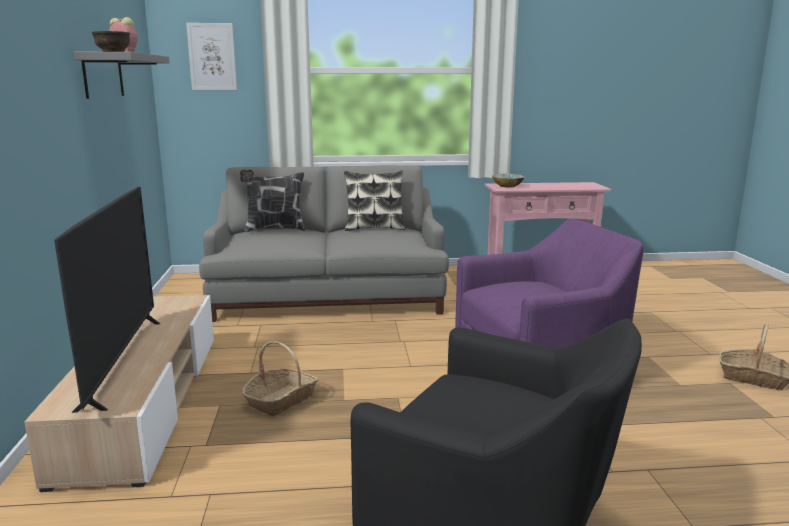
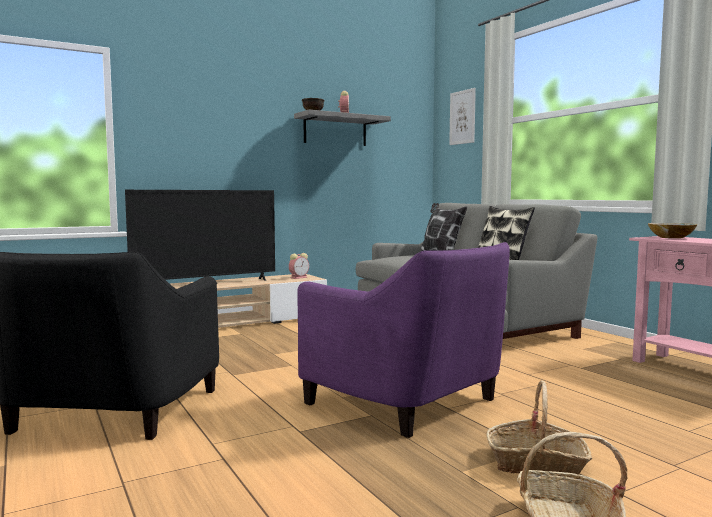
camera: 65 degrees right, 10 degrees down
(170, 304) = (299, 277): none -> alarm clock
(281, 400) = (260, 342): basket -> basket (536, 463)

